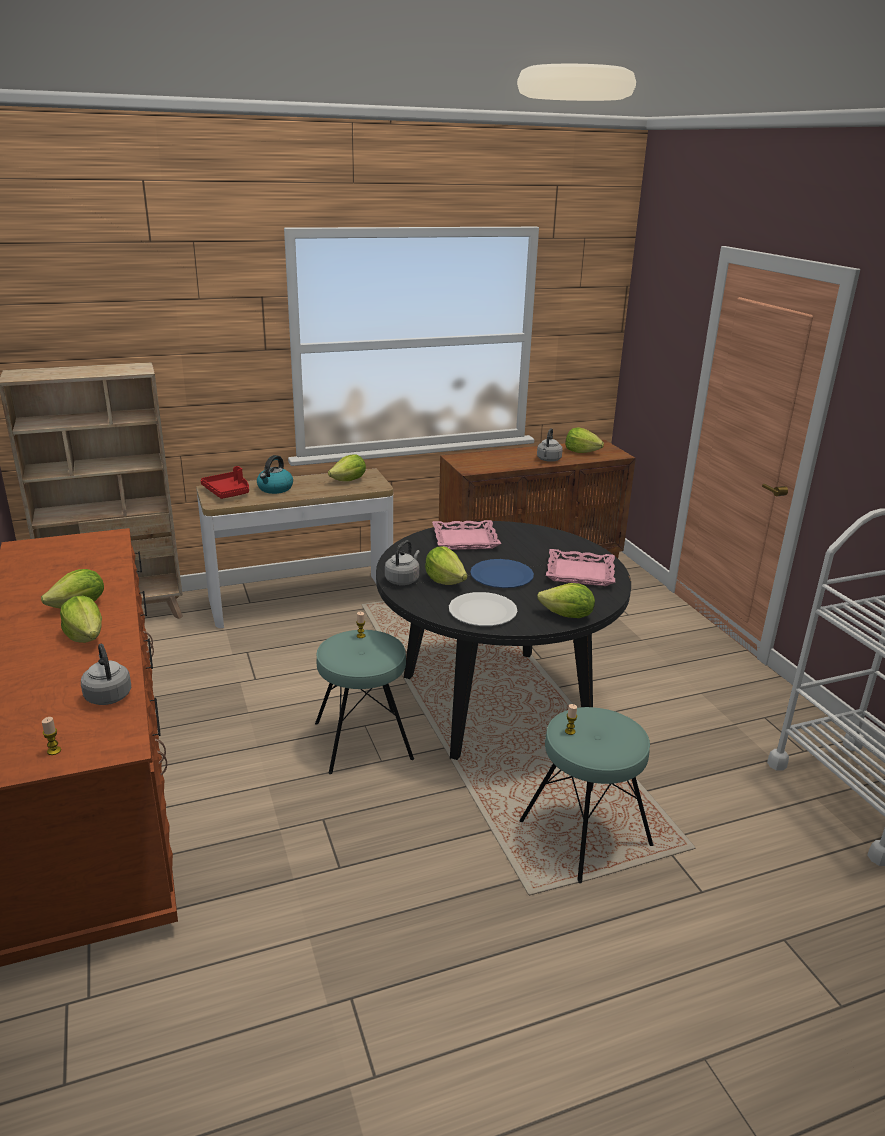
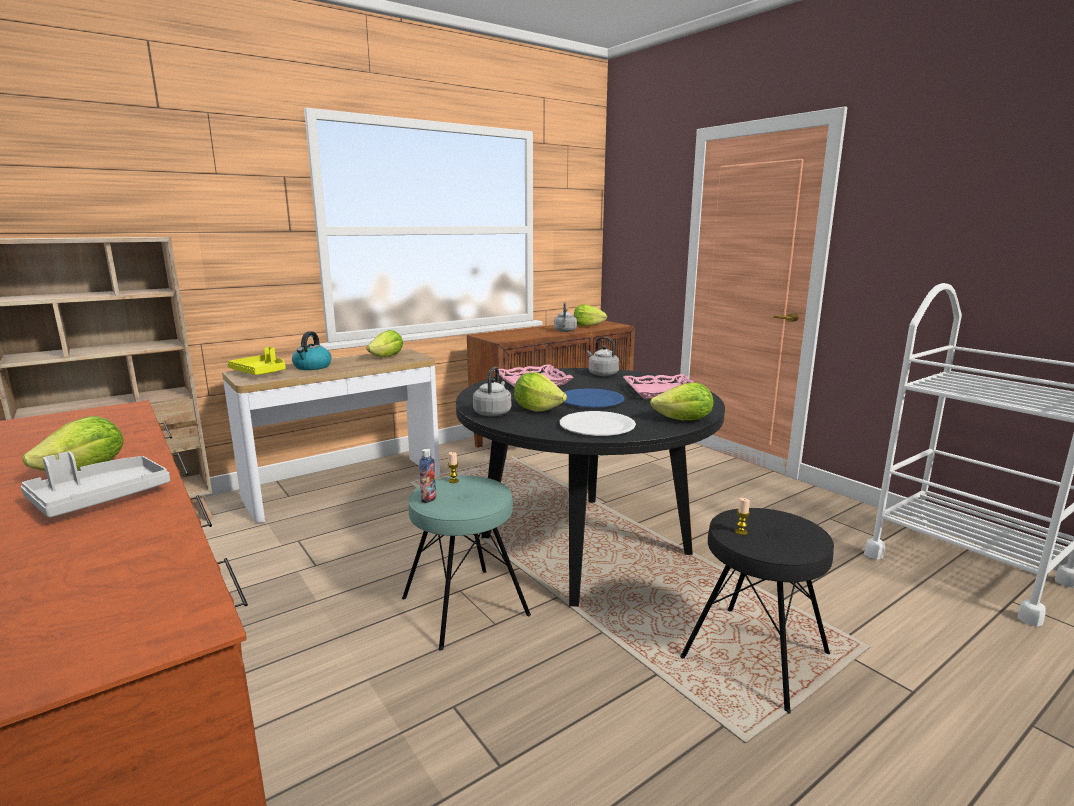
camera: 15 degrees left, 10 degrees down
(54, 751) = (48, 657): candle -> none
(86, 636) = (99, 498): lettuce -> grey tray
(108, 695) = (147, 560): grey kettle -> grey kettle (601, 374)
(228, 492) = (260, 372): red tray -> yellow tray
(332, 652) = (428, 499): none -> bottle
(585, 833) = (754, 655): turquoise stool -> black stool

